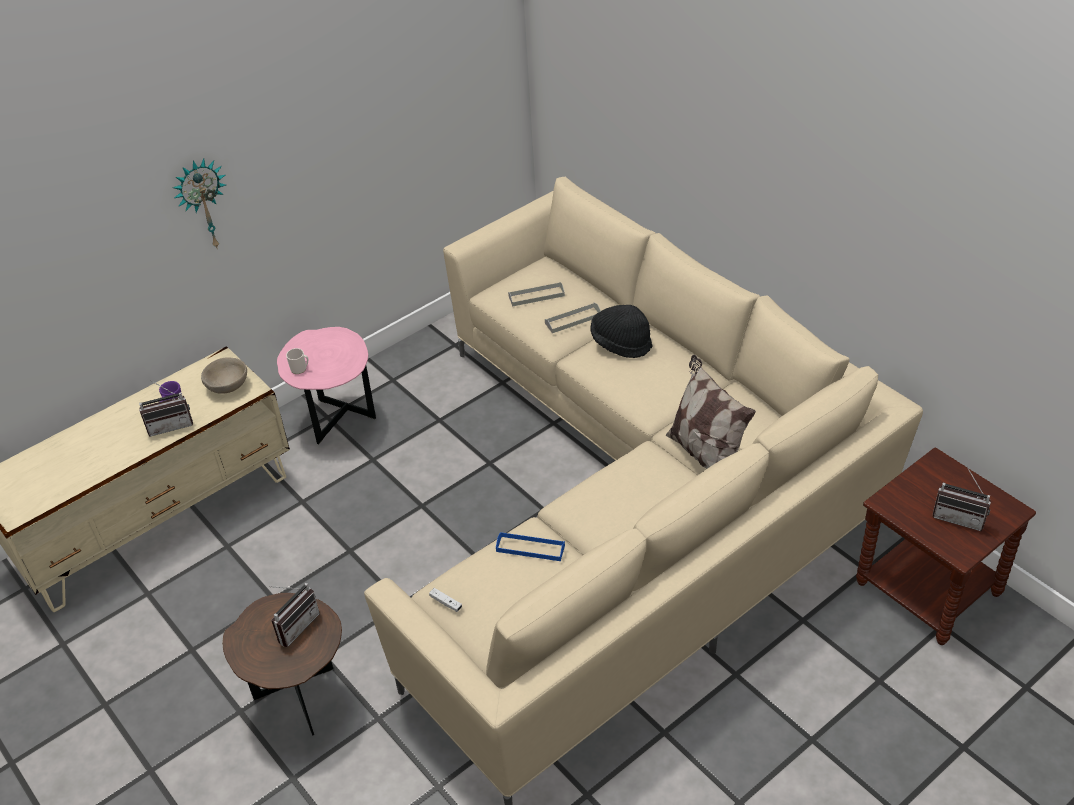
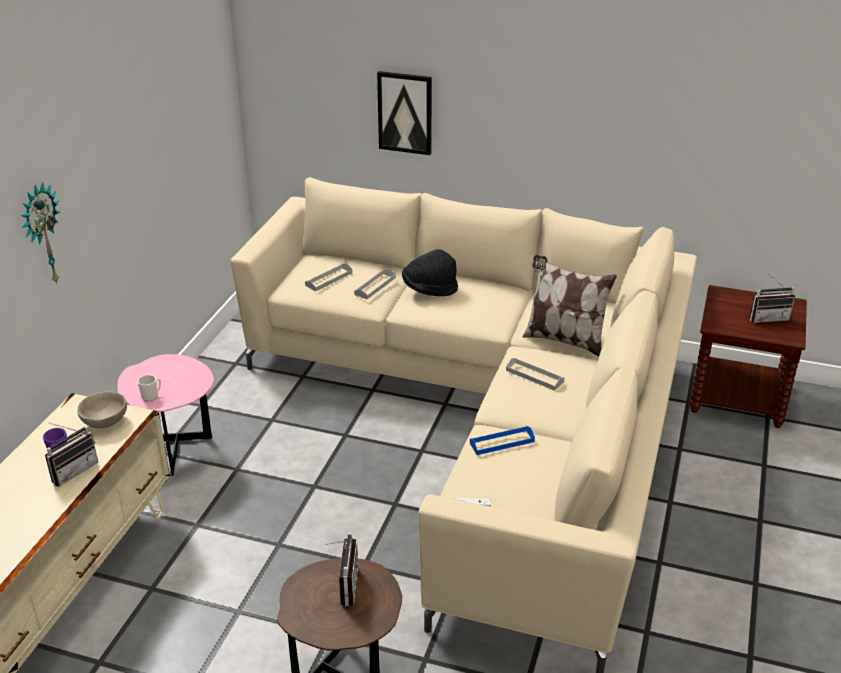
camera: 35 degrees left, 10 degrees down
(629, 487) = (534, 376): none -> grey tray
(662, 137) = (405, 112): none -> picture

